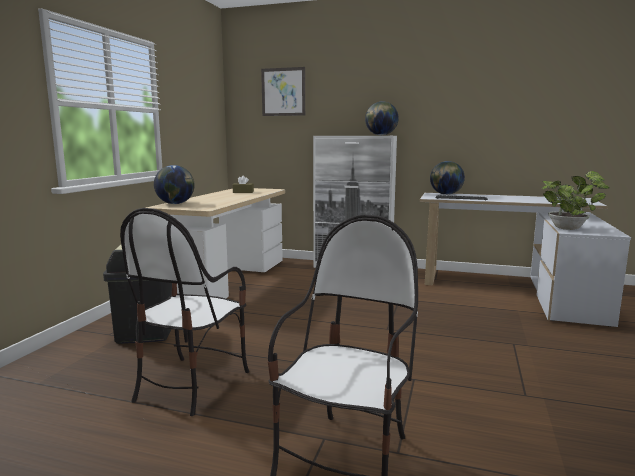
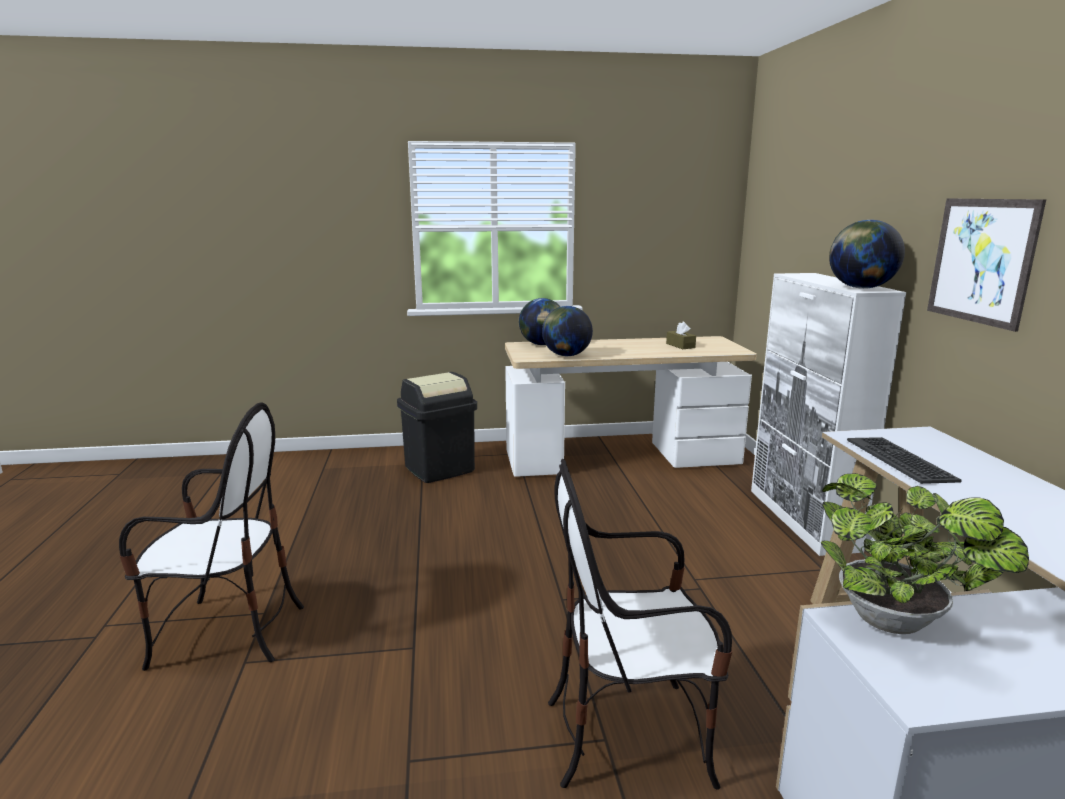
camera: 65 degrees right, 5 degrees up
(191, 384) = (345, 522): chair -> chair (630, 736)
(283, 92) = (793, 191): picture -> picture (981, 261)
(446, 194) = (938, 444): globe -> globe (566, 355)

